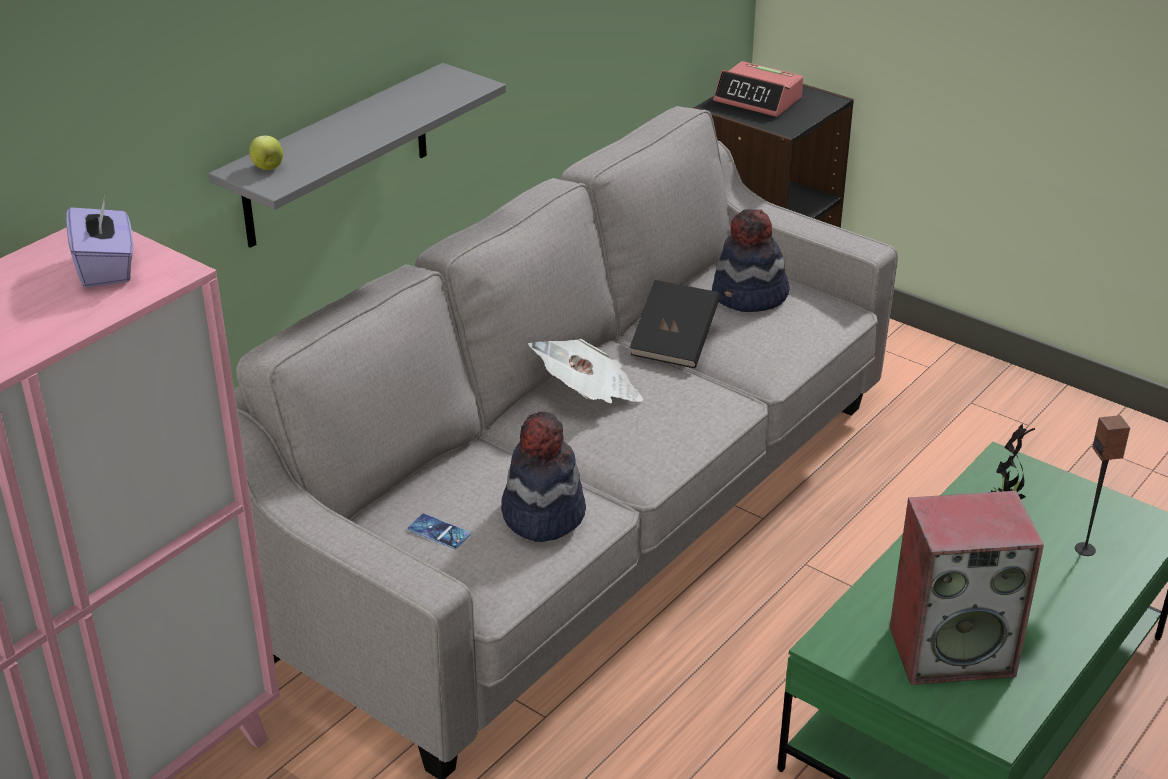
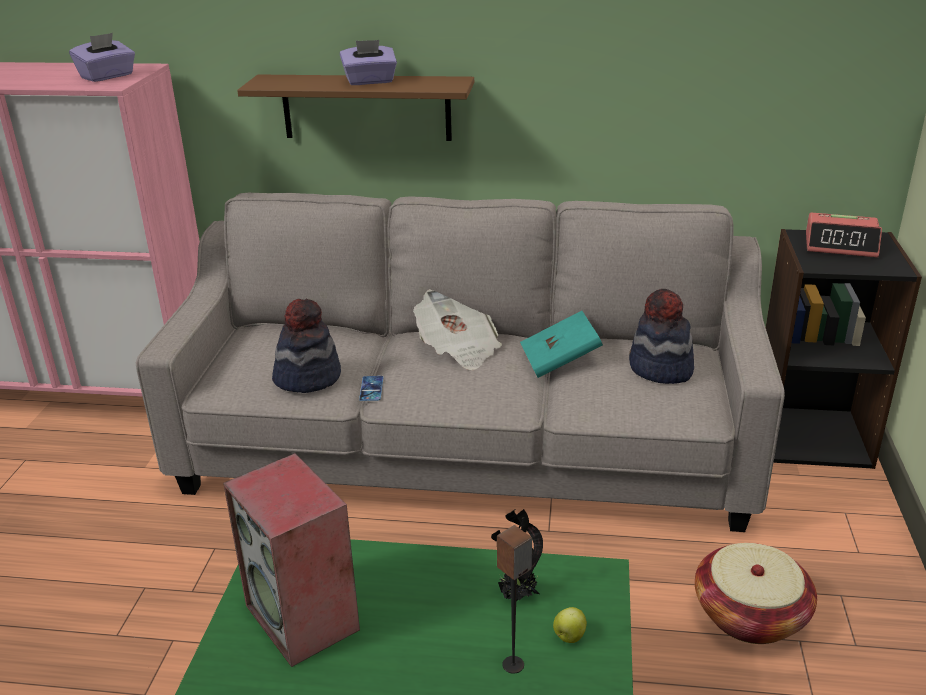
camera: 60 degrees right, 5 degrees down
(267, 168) = (275, 80): apple -> apple (569, 637)
(336, 157) = (366, 107): grey shelf -> brown shelf
(373, 117) = (370, 81): none -> purple tissue box
(439, 532) = (262, 351): phone -> phone (371, 389)
(674, 343) = (560, 361): black book -> turquoise book
(758, 100) = (841, 245): alarm clock -> alarm clock turned 75 degrees counterclockwise
(961, 458) = (750, 615): none -> basket

